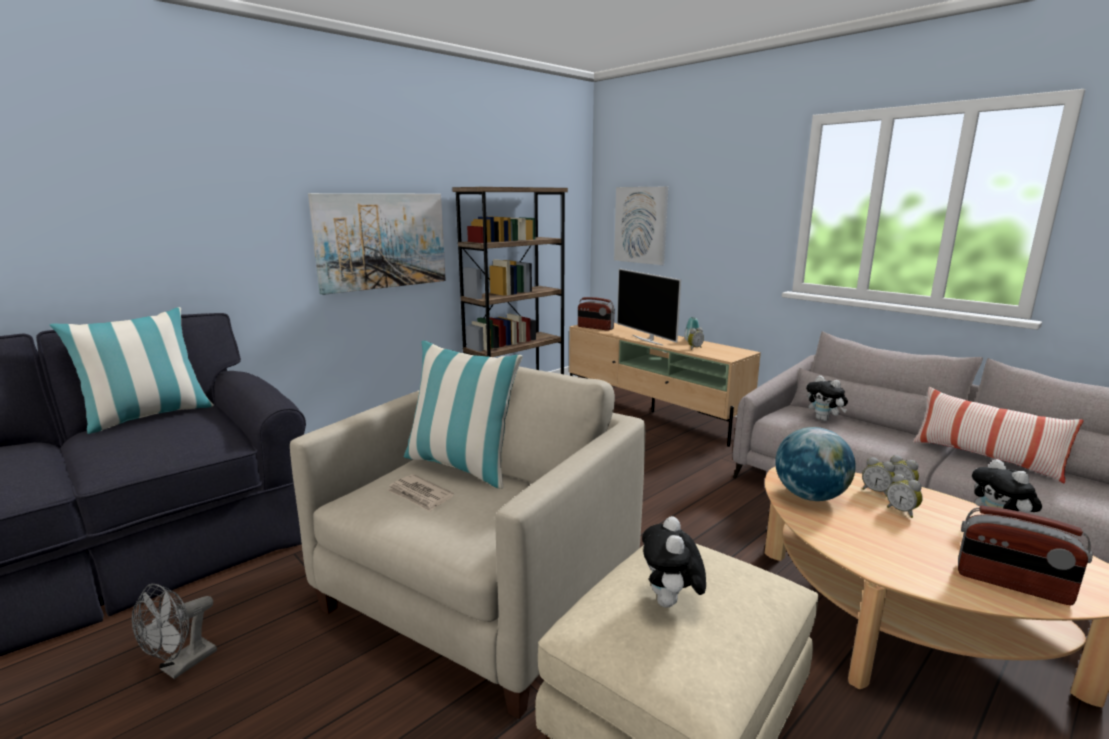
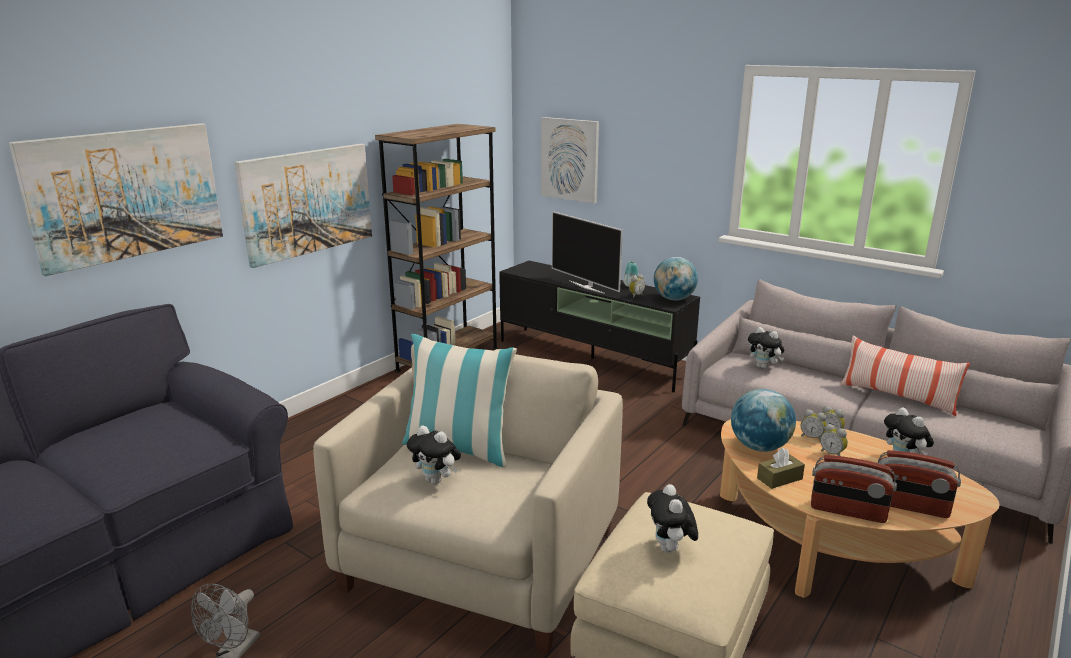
camera: 10 degrees left, 5 degrees up
(148, 416) = (115, 422): pillow -> none
(195, 209) = (126, 194): none -> picture
(420, 495) = (436, 480): newspaper -> plush toy
(595, 328) = (527, 272): radio -> radio (847, 511)
(653, 412) = (593, 358): beige tv stand -> black tv stand
(732, 352) = (674, 299): none -> globe
(831, 533) = (779, 478): none -> brown tissue box

